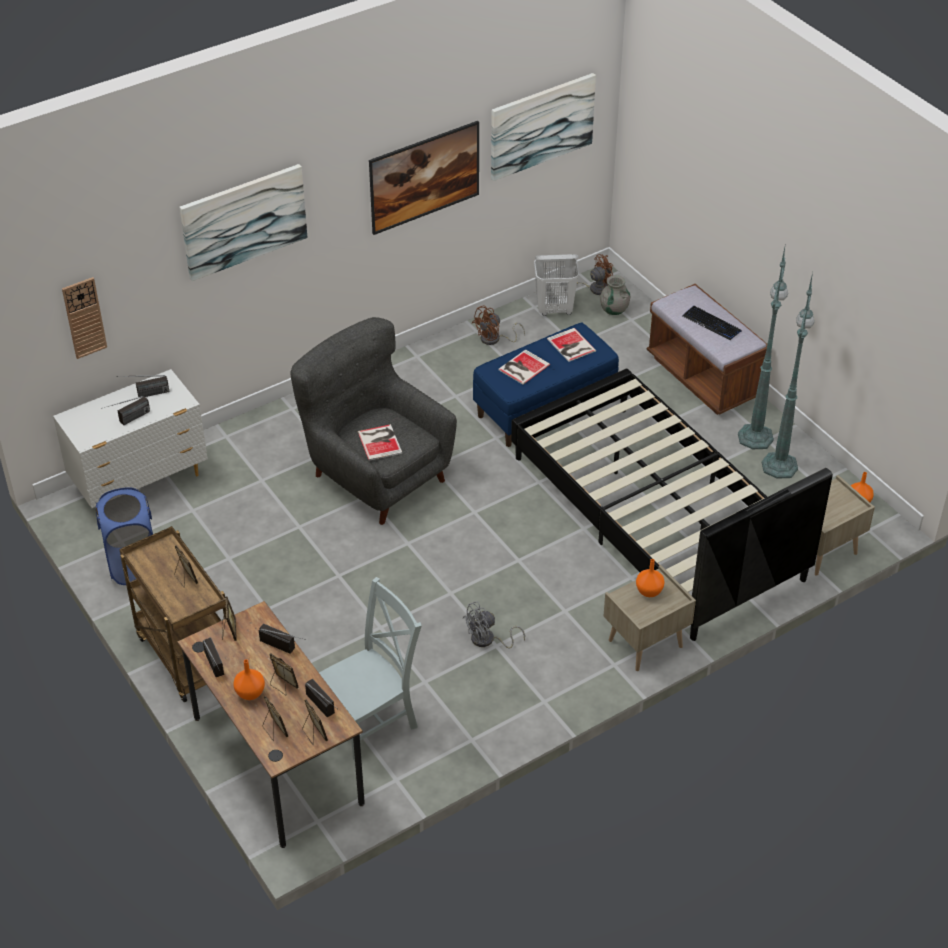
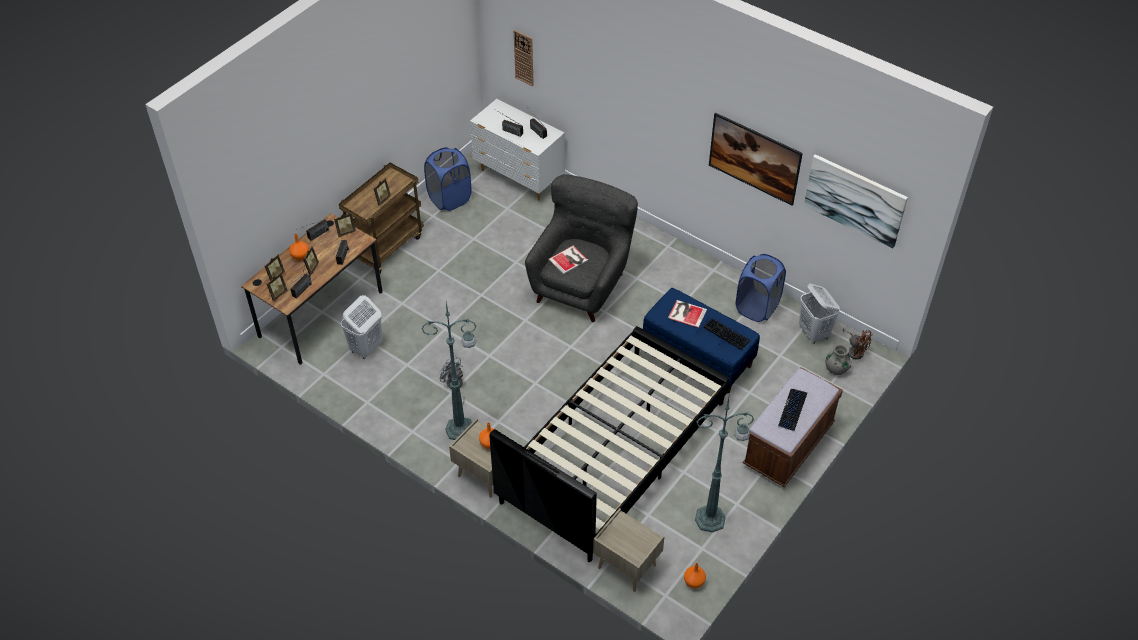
camera: 70 degrees right, 5 degrees up
(244, 221) = (625, 81): picture -> none
(372, 720) = (366, 348): grey chair -> white laundry basket
(494, 339) = (757, 307): brown fan -> blue laundry basket
(571, 346) = (726, 334): book -> keyboard
(756, 436) = (737, 496): green floor lamp -> green floor lamp (461, 429)

